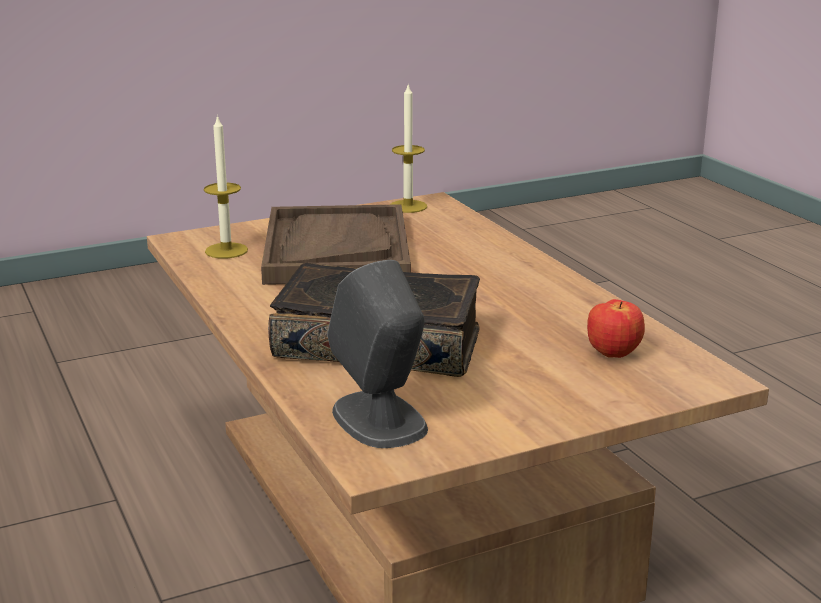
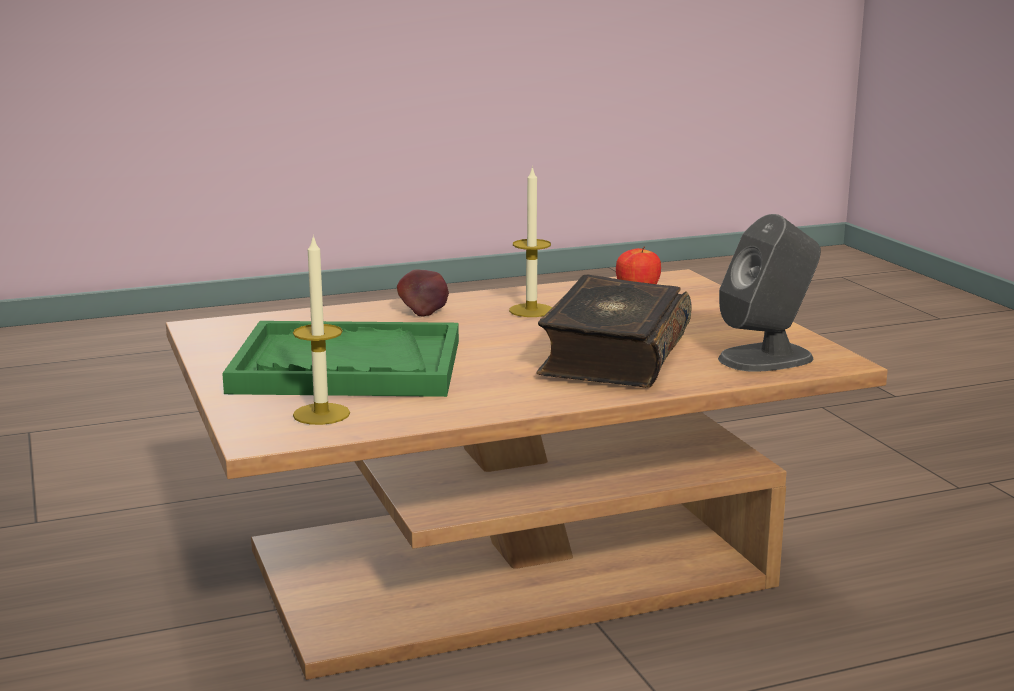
camera: 85 degrees left, 5 degrees down
(336, 249) = (347, 366): brown tray -> green tray
(408, 206) = (212, 336): candle -> candle (531, 310)
(502, 264) = (424, 311): none -> apple

